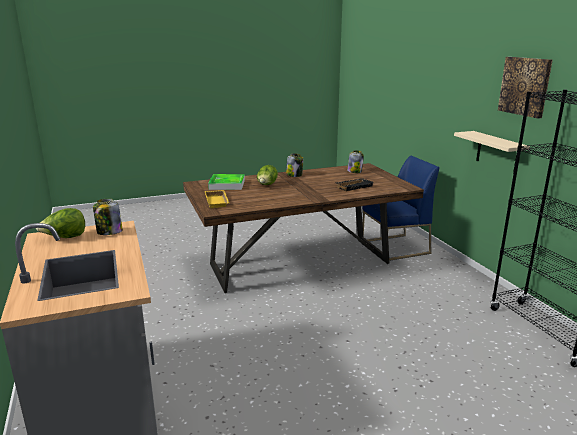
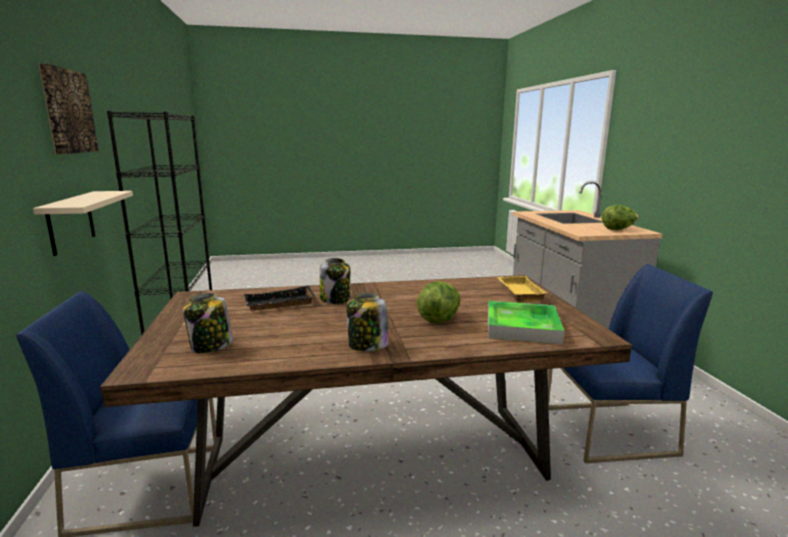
camera: 170 degrees left, 5 degrees down
(109, 232) = (586, 230): jar -> jar (336, 299)
(159, 288) = (607, 431): none -> blue chair

